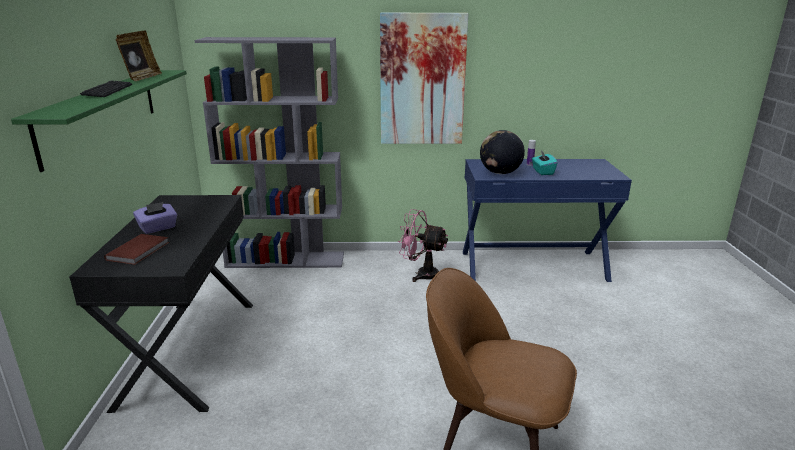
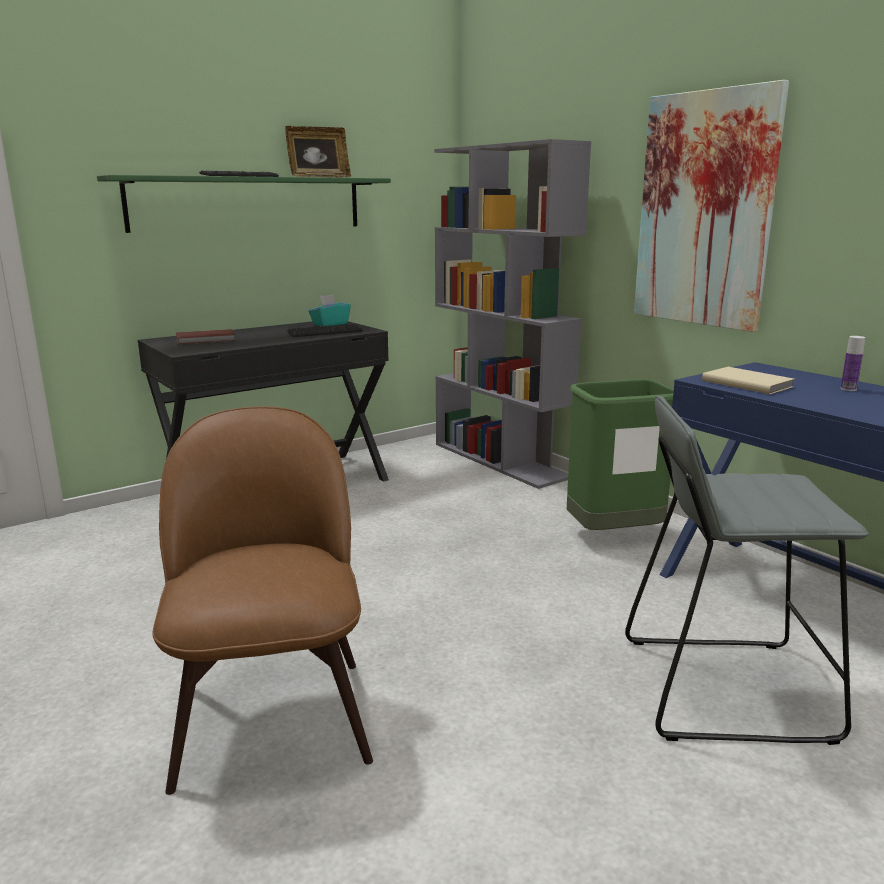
camera: 55 degrees right, 5 degrees down
(158, 228) = (261, 333): purple tissue box -> none
(205, 210) = (325, 332): none -> keyboard
(422, 274) = (613, 536): pink fan -> green trash can
(500, 173) = (747, 383): globe -> beige book
(542, 172) = (836, 400): turquoise tissue box -> turquoise tissue box (330, 324)
(567, 313) = (724, 687): none -> grey stool

